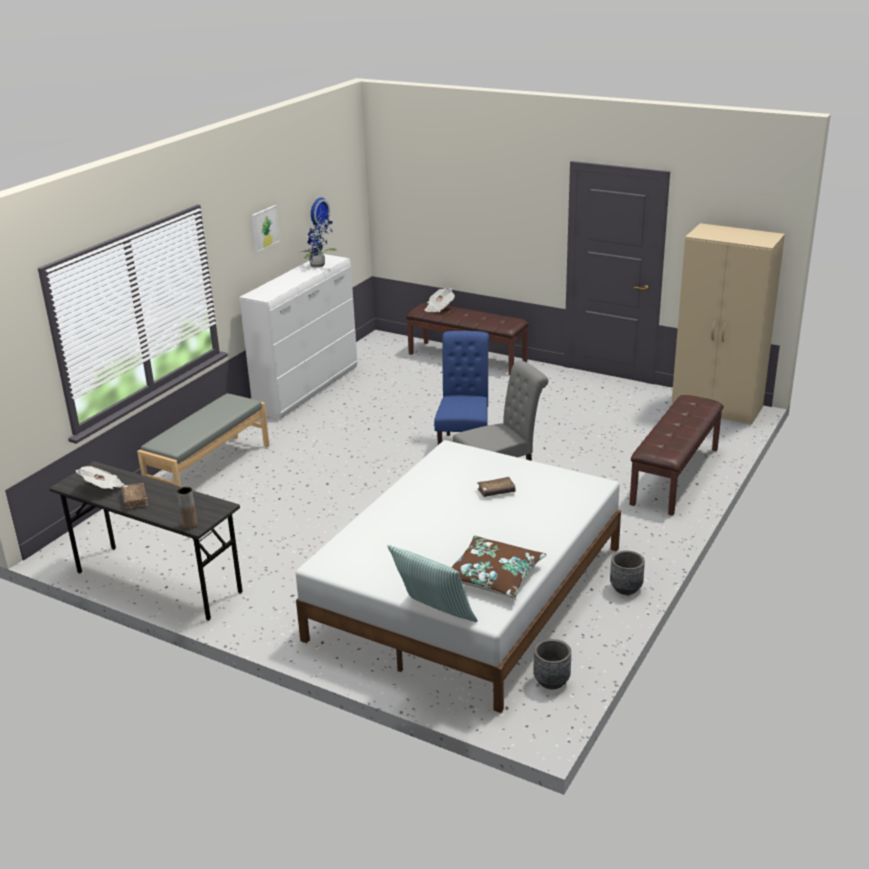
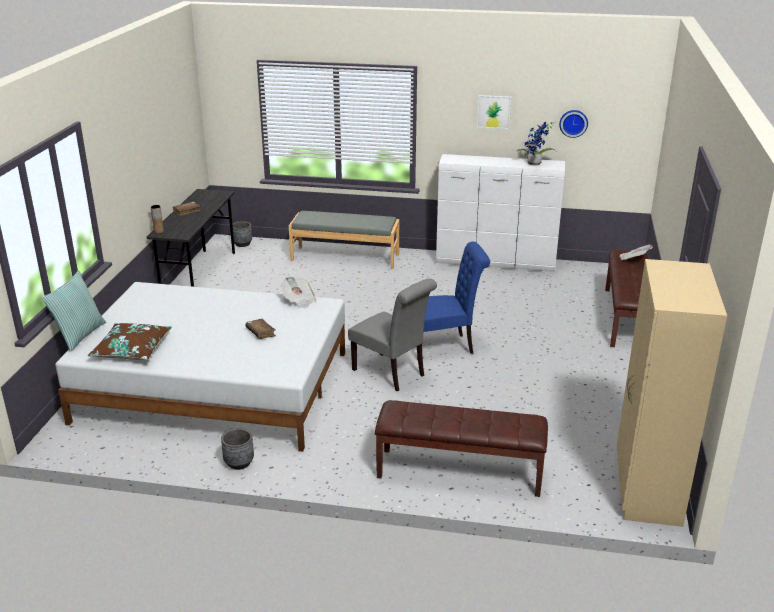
camera: 70 degrees right, 0 degrees up
(104, 488) = (199, 201): newspaper -> newspaper (299, 300)
(551, 681) = (103, 441): grey planter -> grey planter (242, 244)

